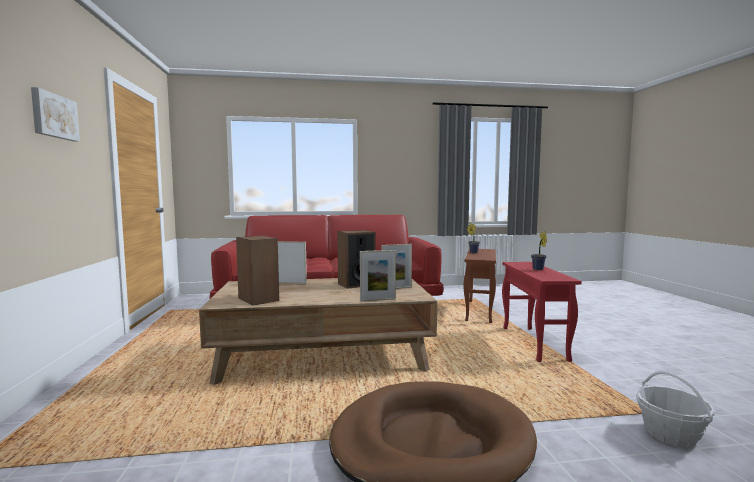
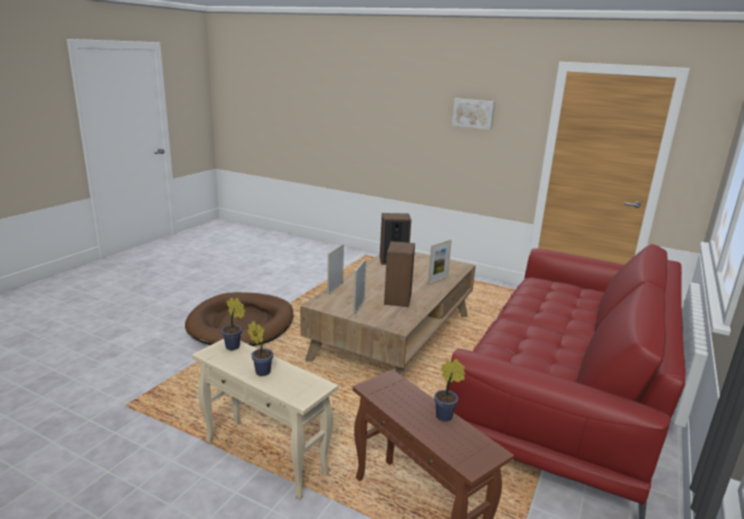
camera: 125 degrees right, 15 degrees up
(533, 343) = (265, 457): red side table -> beige side table
(545, 277) = (234, 347): none -> potted plant
(671, 434) = (112, 392): basket -> none

